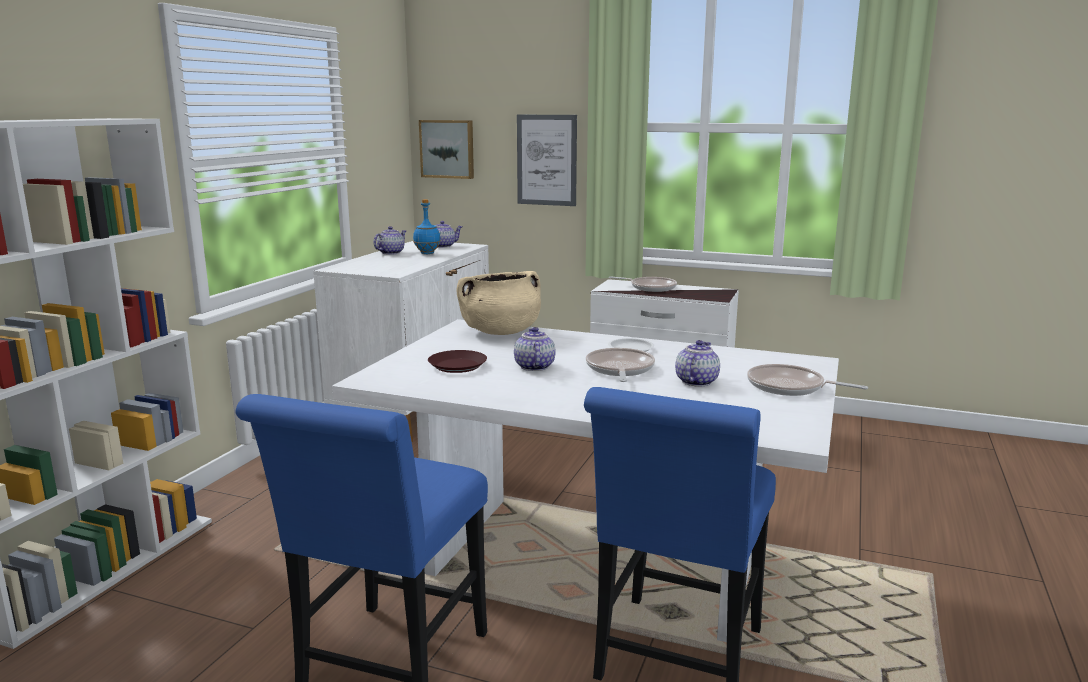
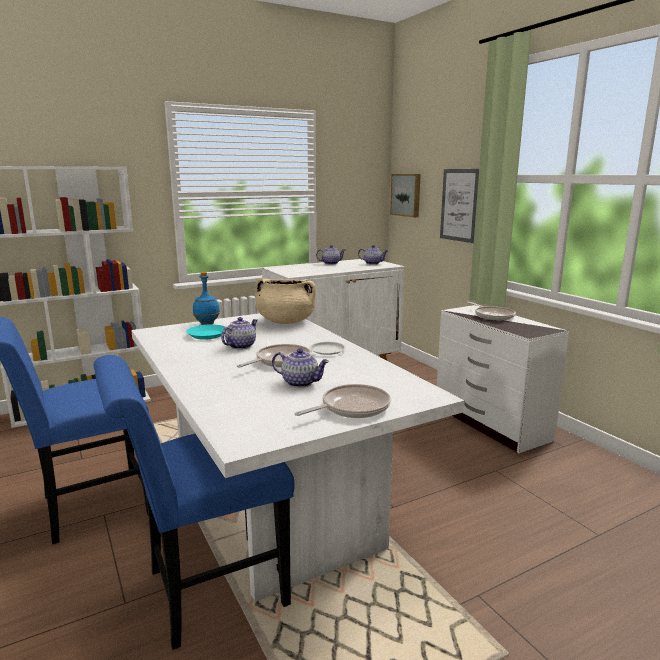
camera: 40 degrees right, 0 degrees up
(427, 253) = (349, 266): blue bottle -> blue bottle (207, 324)
(458, 366) = (207, 335): brown plate -> turquoise plate
(695, 381) = (301, 382): teapot -> teapot turned 45 degrees clockwise
(790, 387) = (351, 408): frying pan -> frying pan turned 75 degrees clockwise

